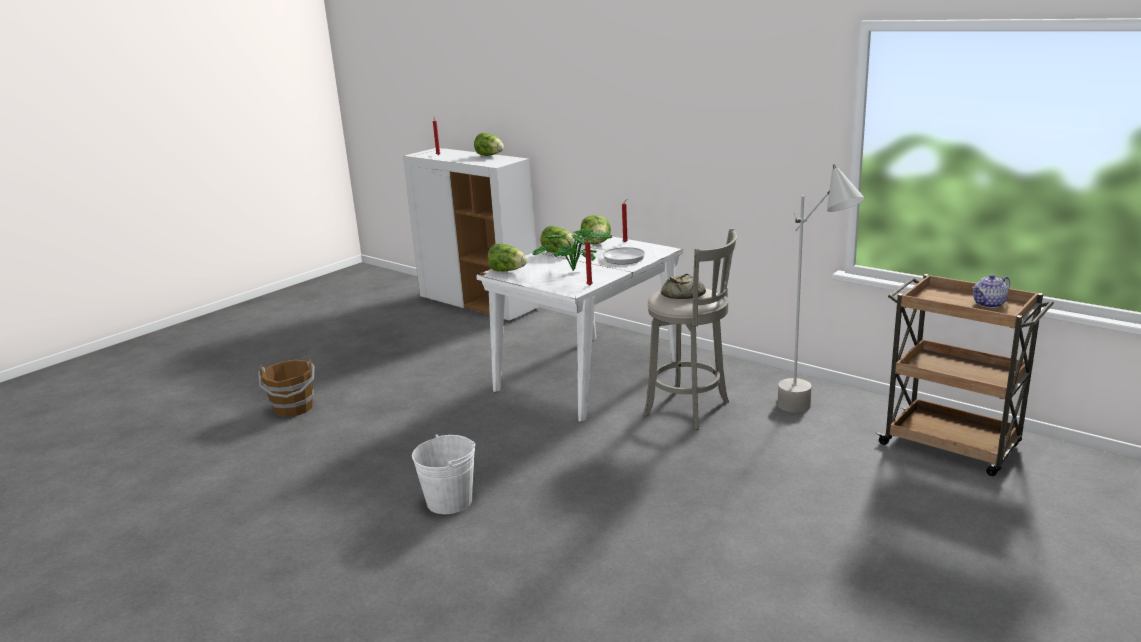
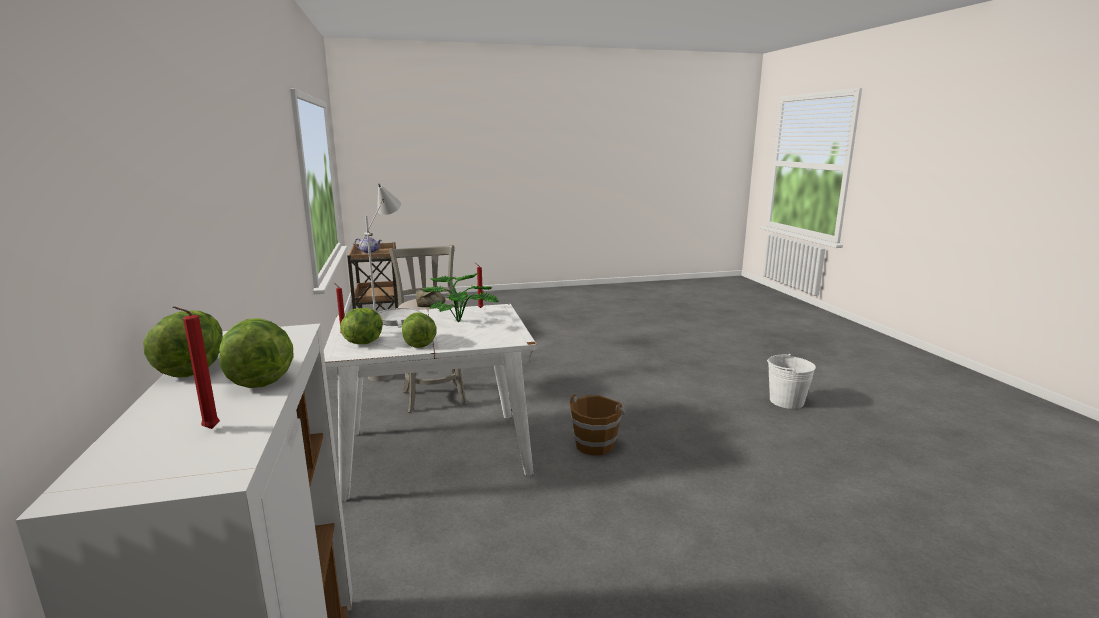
camera: 145 degrees left, 5 degrees down
(294, 408) = (765, 555): brown bucket -> brown bucket (595, 444)
(449, 501) = (653, 401): white bucket -> white bucket (786, 401)
(507, 271) = (505, 338): lettuce -> lettuce (259, 377)

